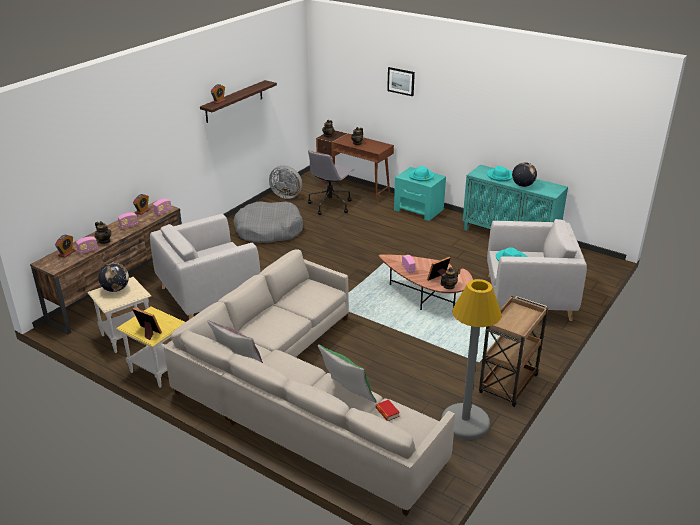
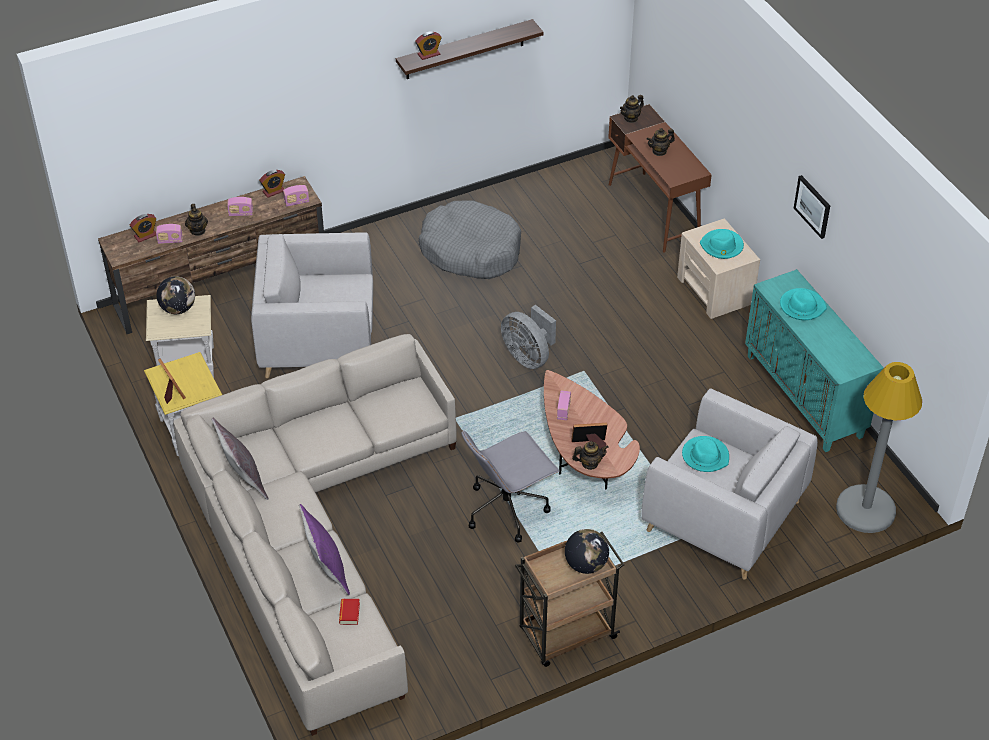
camera: 30 degrees right, 15 degrees up
(286, 195) = (545, 188): grey fan -> grey fan (528, 356)
(330, 205) = (593, 231): grey office chair -> grey office chair (507, 508)
(347, 395) = (327, 570): green pillow -> purple pillow
(401, 81) = (728, 90): picture -> picture (813, 206)
(419, 209) = (715, 290): turquoise nightstand -> beige nightstand
(465, 422) = (470, 658): grey floor lamp -> grey floor lamp (865, 509)
(523, 185) = (816, 338): globe -> globe (586, 564)

